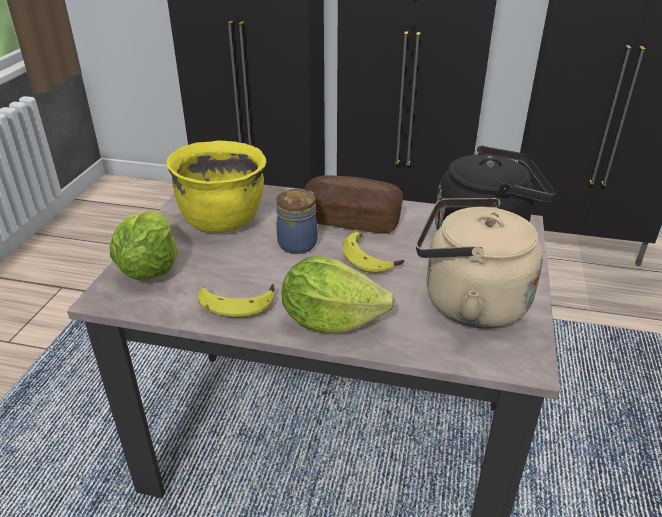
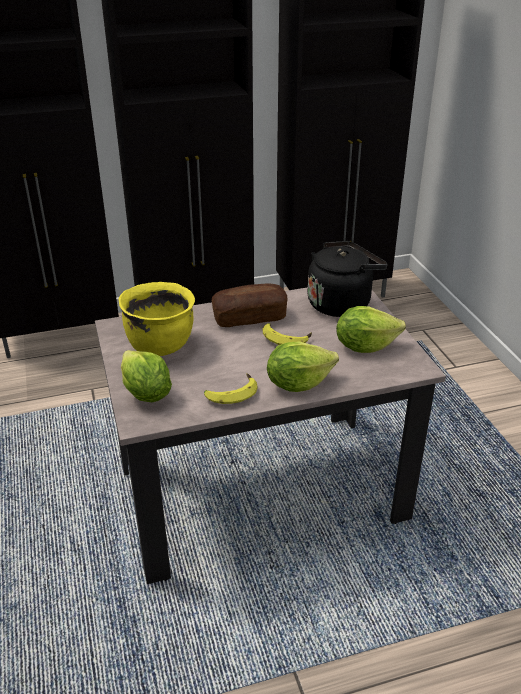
camera: 30 degrees left, 0 degrees up
(299, 243) = (230, 344): jar -> none
(468, 302) = (365, 346): beige kettle -> lettuce

